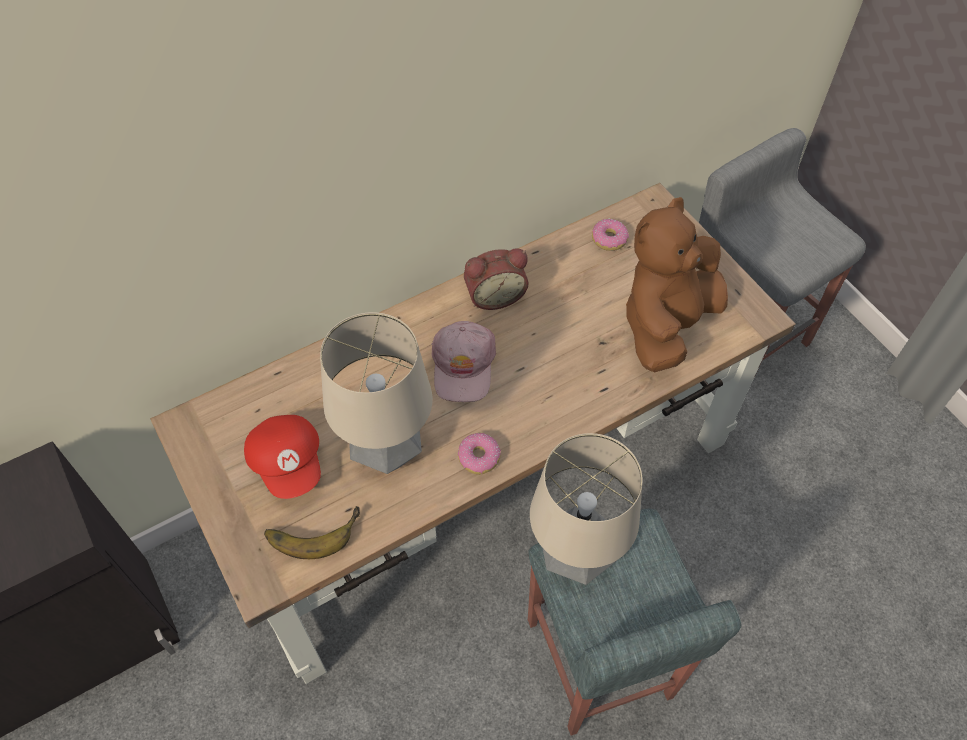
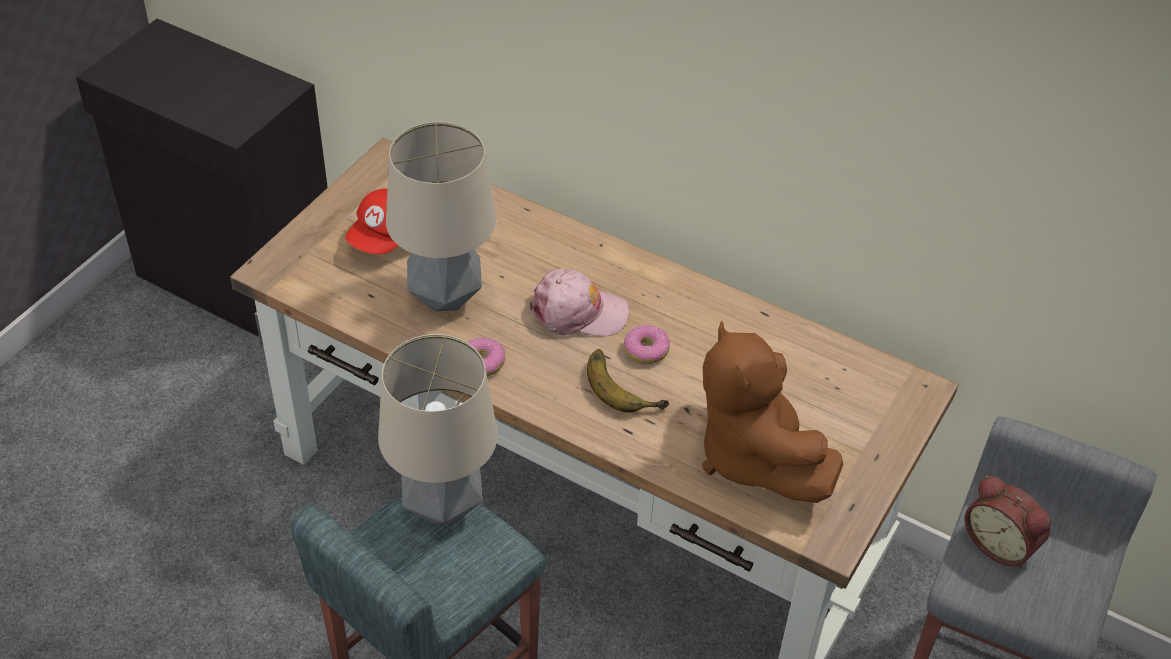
camera: 60 degrees right, 10 degrees down
(312, 529) = (337, 280): banana -> banana (625, 384)
(463, 366) = (578, 312): pink cap -> pink cap turned 150 degrees counterclockwise
(494, 295) = (682, 302): alarm clock -> alarm clock (1000, 543)
(609, 239) = (833, 367): donut -> donut (646, 350)
(666, 324) = (753, 456): brown plush toy -> brown plush toy turned 120 degrees counterclockwise

